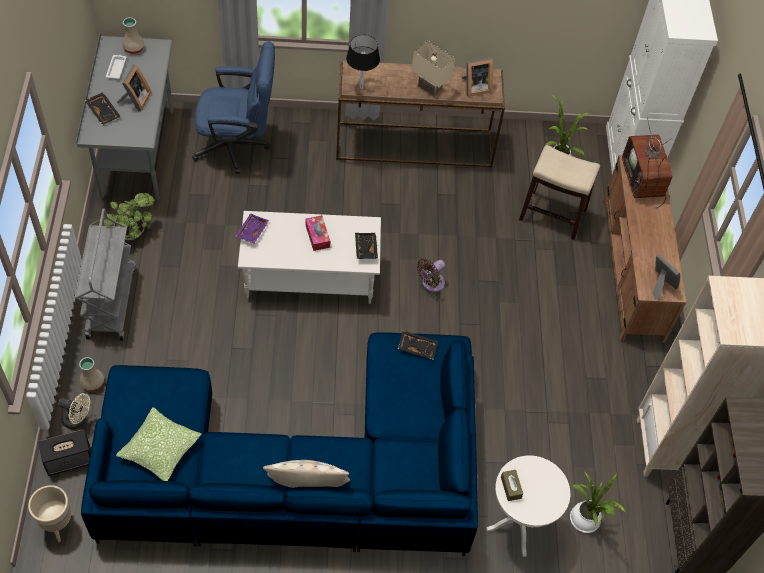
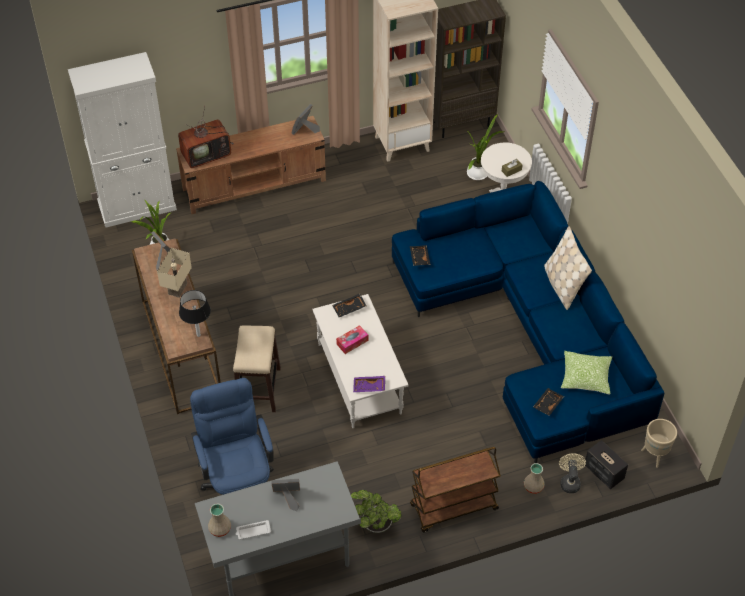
camera: 105 degrees left, 5 degrees down
(104, 111) = (312, 517): black tray -> black tray (547, 404)
(111, 301) = (453, 508): grey cart -> brown cart
(431, 284) = (328, 299): brown fan -> none
(553, 215) = (221, 241): stool -> stool (258, 388)

